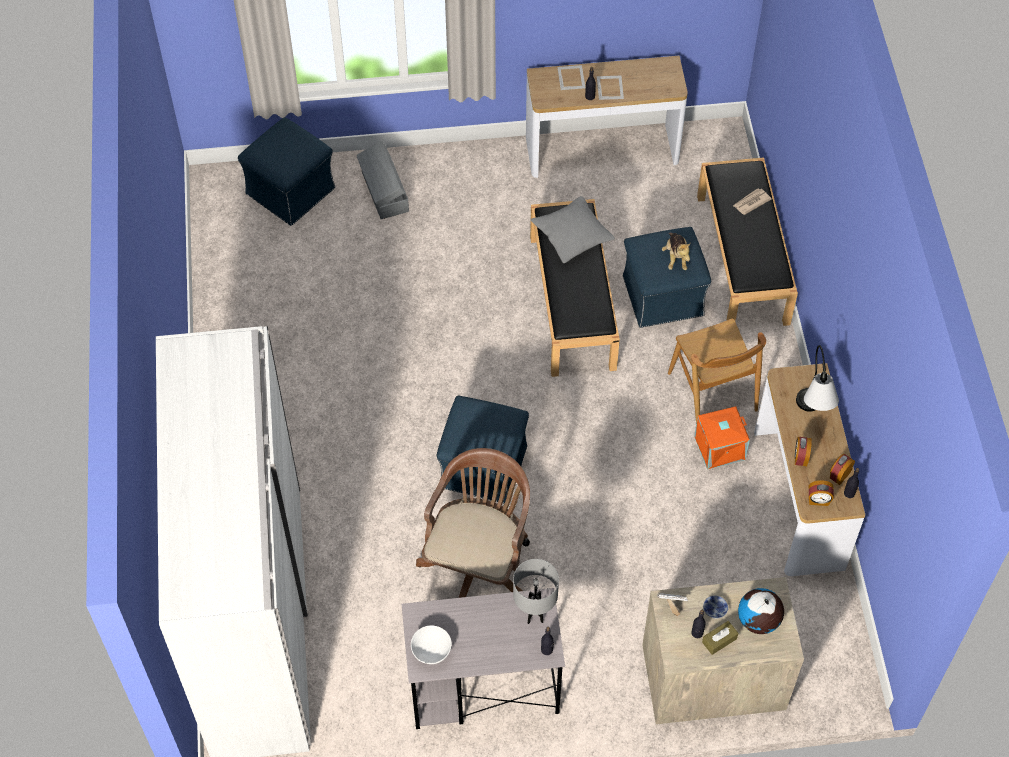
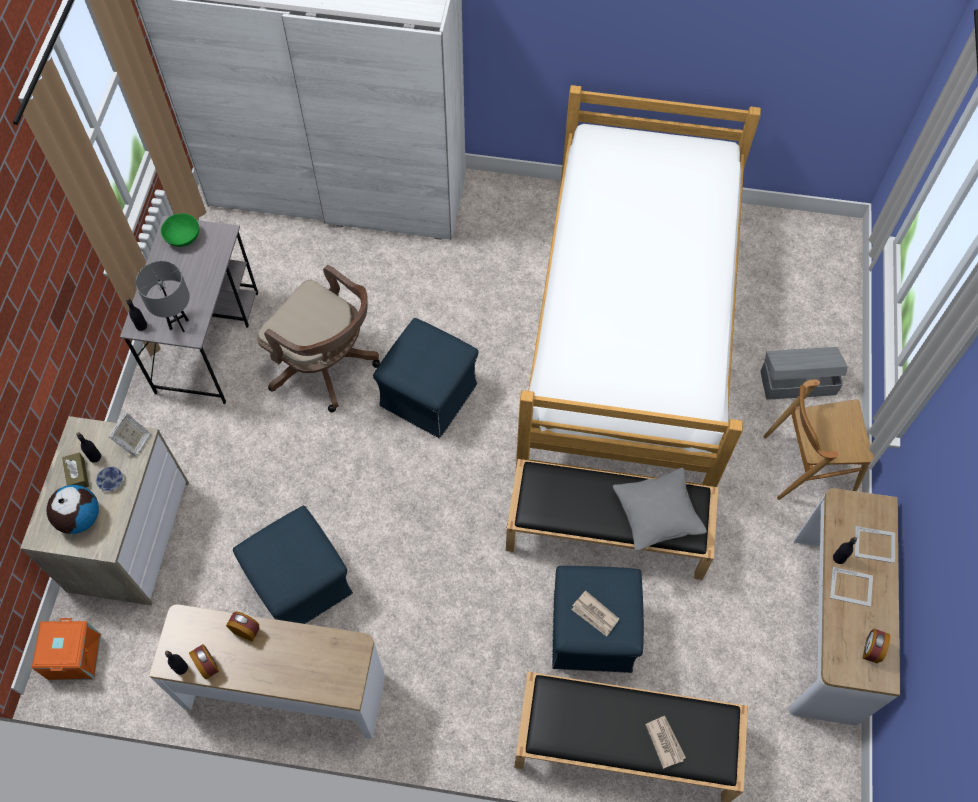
camera: 105 degrees right, 5 degrees up
(291, 190) = (814, 298): blue ottoman -> blue ottoman (300, 584)
(365, 321) = (630, 331): none -> bed
(431, 651) = (183, 238): white bowl -> green bowl
(675, 257) = (595, 615): plush toy -> newspaper
(712, 392) = (448, 644): brown chair -> brown chair (808, 463)
(719, 449) = (375, 627): orange storage box -> orange storage box (73, 656)
(811, 415) = (295, 662): table lamp -> none
(818, 500) = (186, 630): alarm clock -> alarm clock (870, 650)

